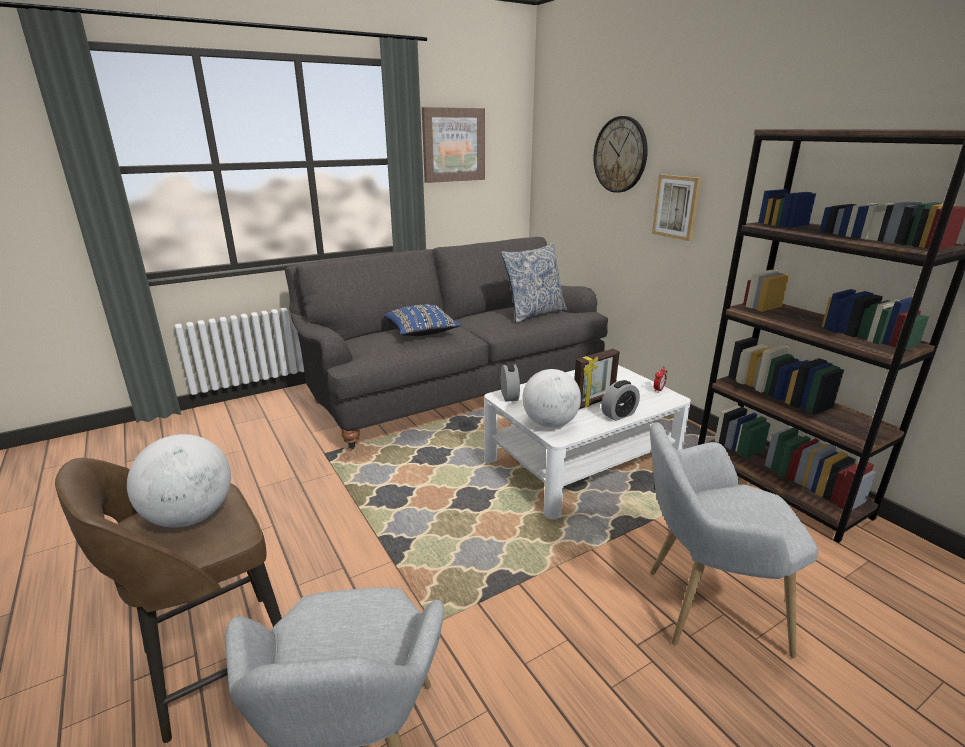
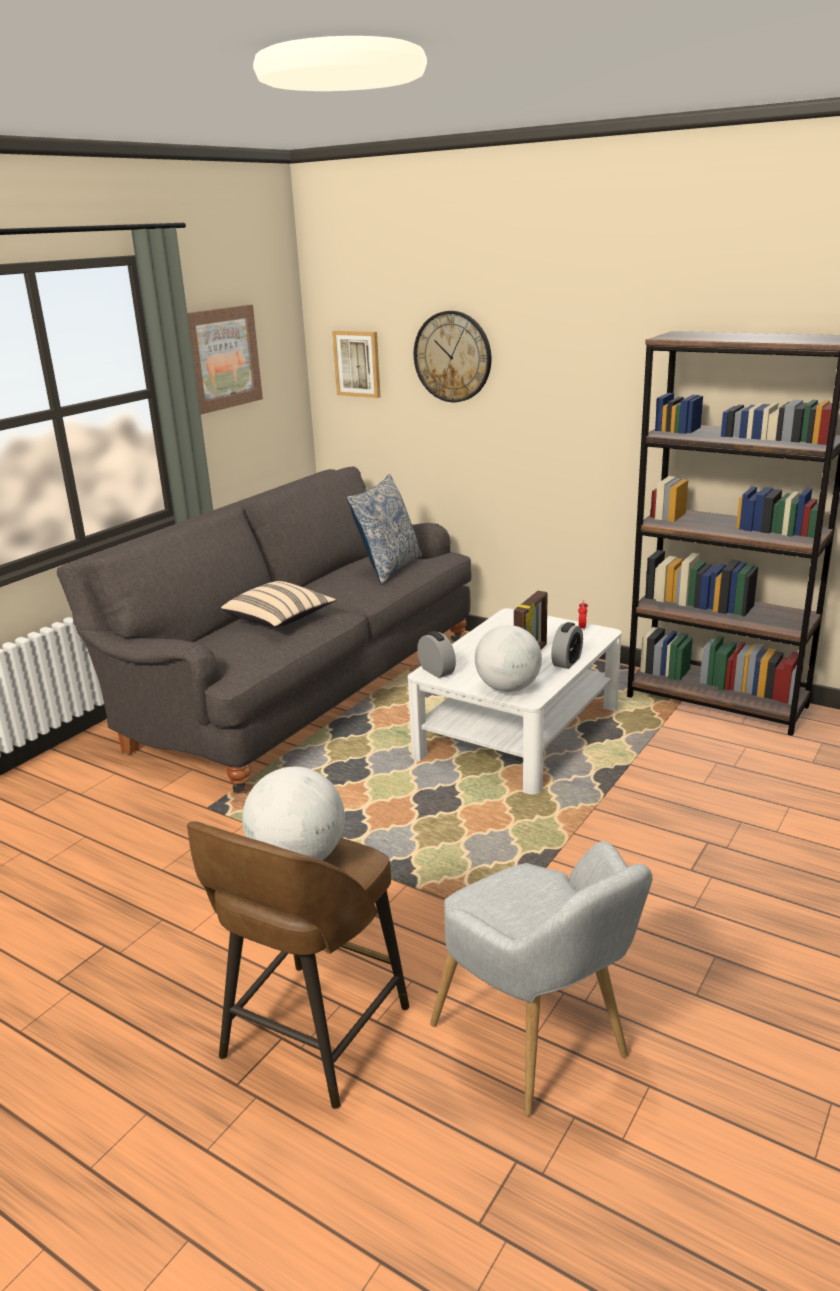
camera: 25 degrees left, 0 degrees up
(422, 332) = (280, 620): blue pillow -> beige pillow
(676, 207) = (540, 415): picture -> picture (357, 363)
(704, 607) = (722, 822): grey armchair -> none

